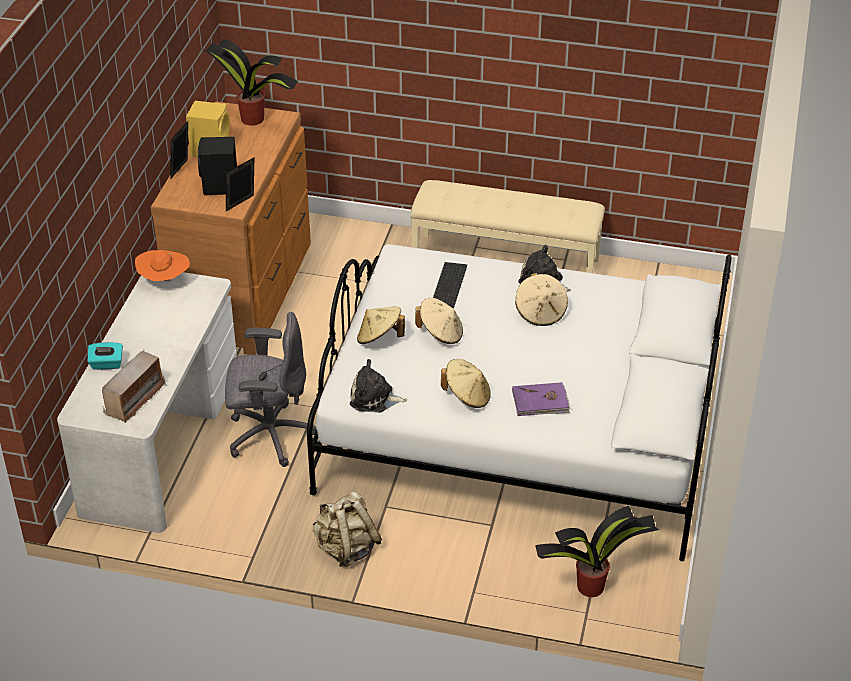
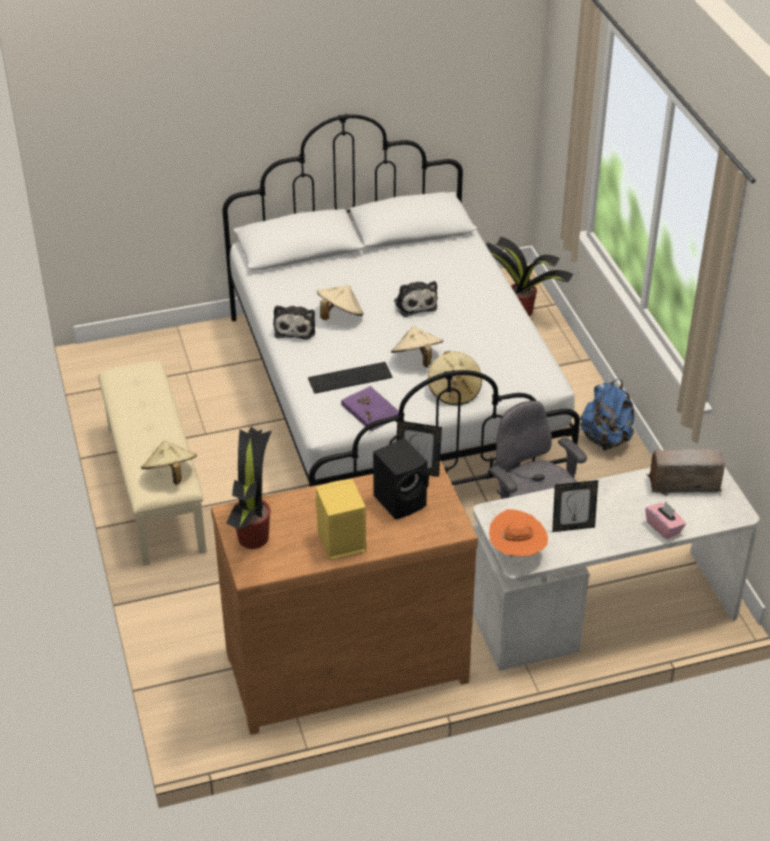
camera: 120 degrees left, 0 degrees up
(106, 364) = (664, 527): turquoise tissue box -> pink tissue box
(181, 170) = (396, 546): picture frame -> picture frame (572, 527)
(346, 548) = (606, 439): beige backpack -> blue backpack
(374, 398) = (530, 365): plush toy -> plush toy (414, 304)
(467, 396) = (480, 319): beige hat -> beige hat (170, 475)
(541, 402) = (451, 282): purple book -> purple book (371, 410)

